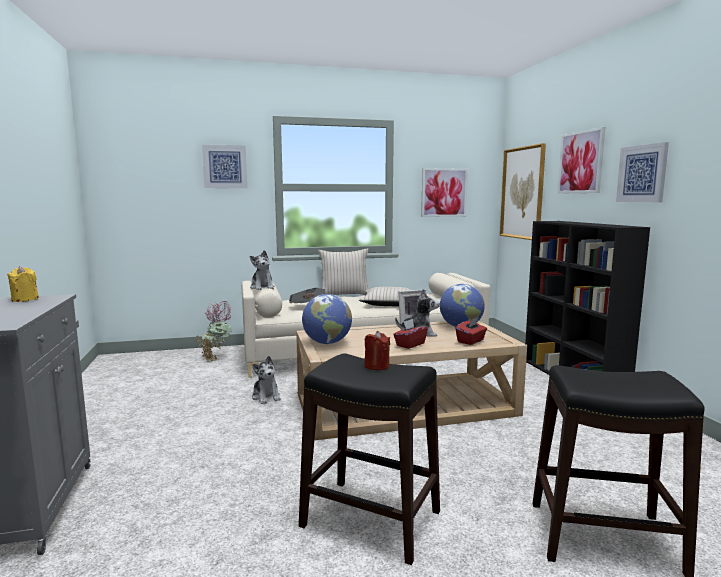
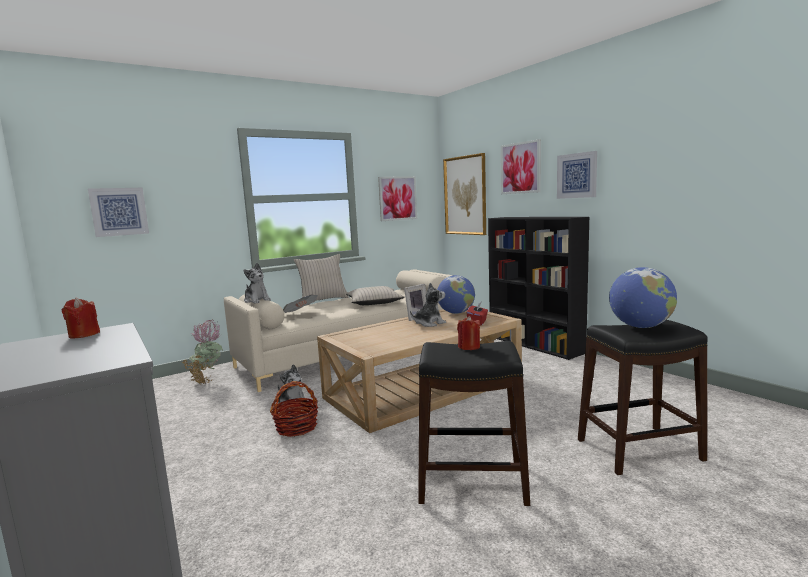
camera: 20 degrees left, 0 degrees up
(25, 299) = (84, 334): yellow candle -> red candle
(225, 167) = (191, 181): picture -> picture (119, 211)
(252, 419) = (296, 427): none -> basket
(327, 343) = (360, 342): globe -> globe (640, 327)
(410, 344) = (433, 332): red tissue box -> none

